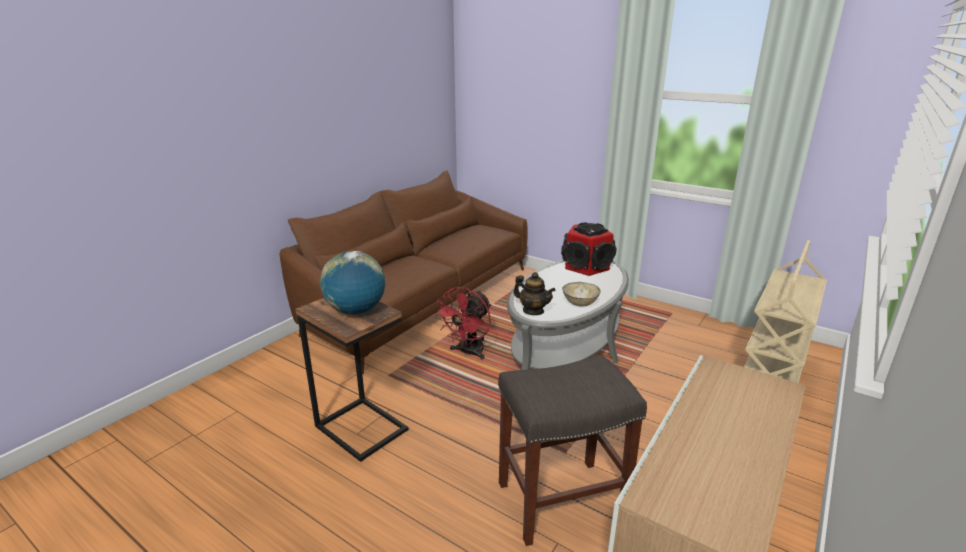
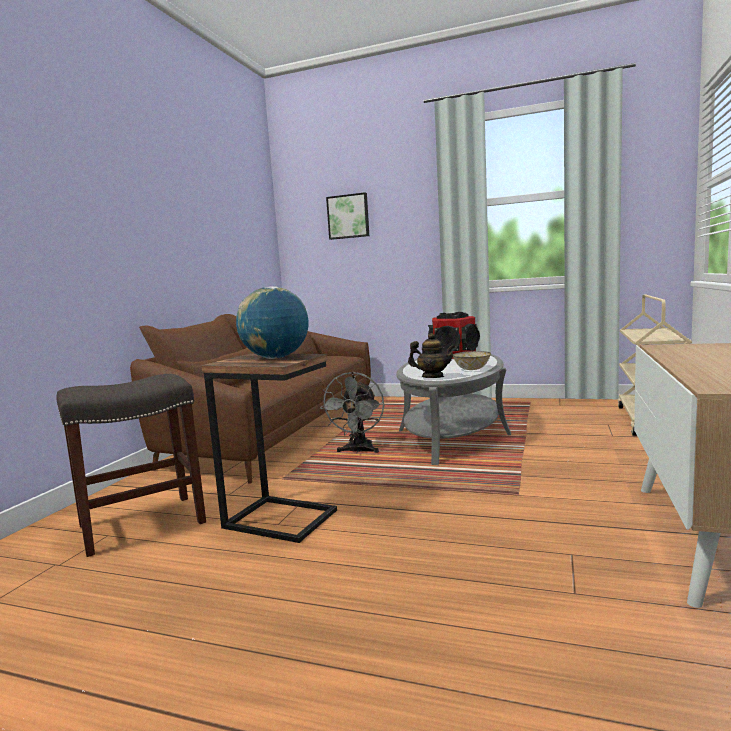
camera: 15 degrees left, 15 degrees down
(468, 353) = (358, 451): red fan -> grey fan
(522, 86) = (348, 216): none -> picture
(559, 501) = (544, 526): grey stool -> grey stool (140, 524)

